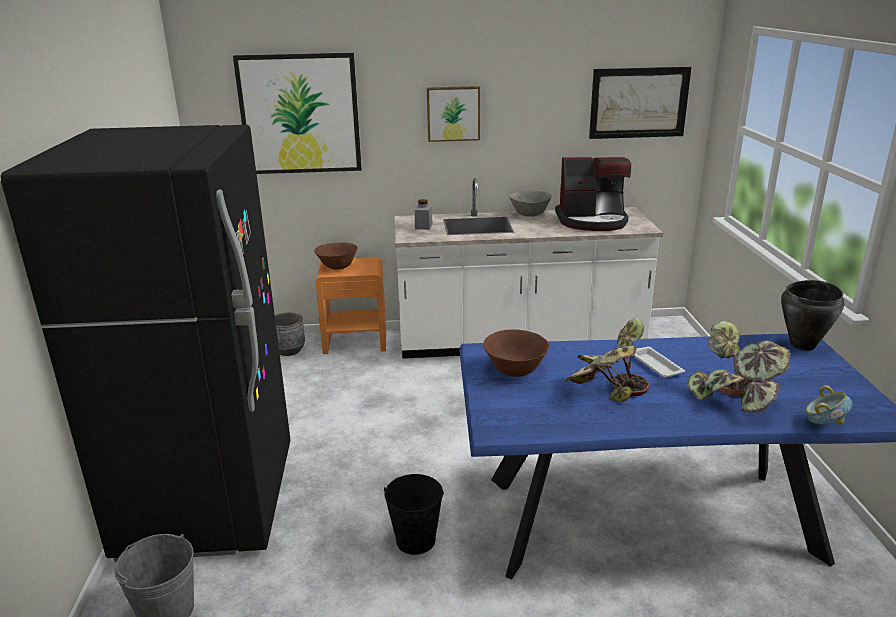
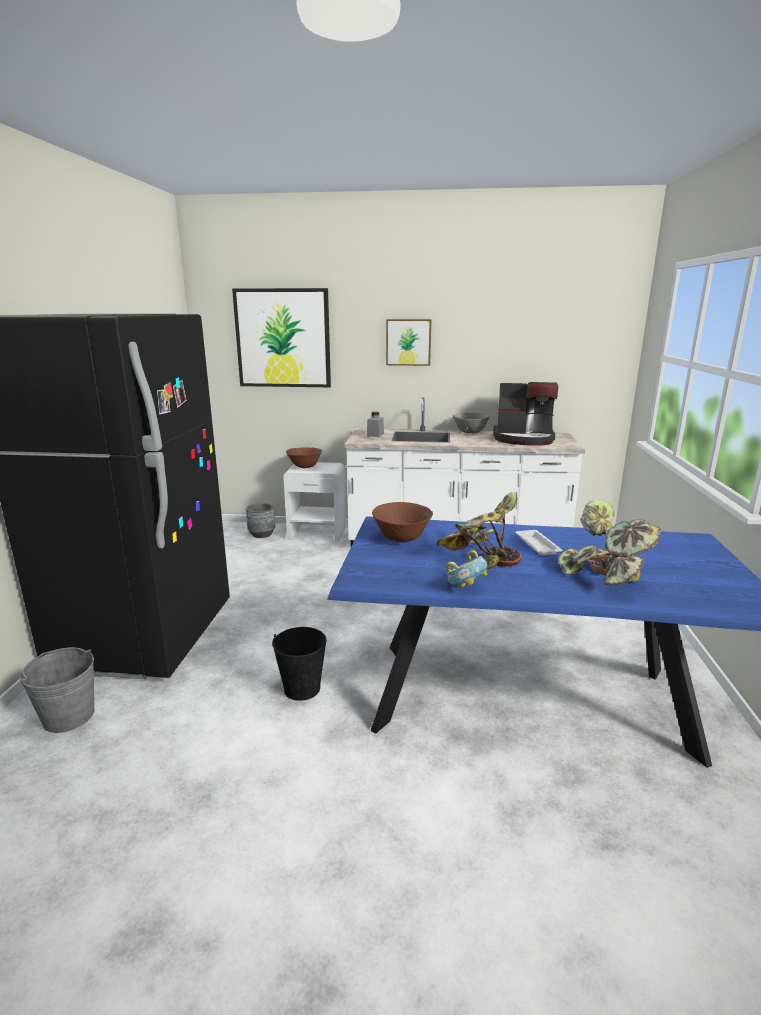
camera: 10 degrees right, 5 degrees down
(356, 341) = (318, 532): orange nightstand -> white nightstand
(638, 102) = (573, 338): picture -> none
(803, 345) = (695, 542): black cooking pot -> none
(823, 425) = (692, 607): bowl -> bowl (465, 588)

